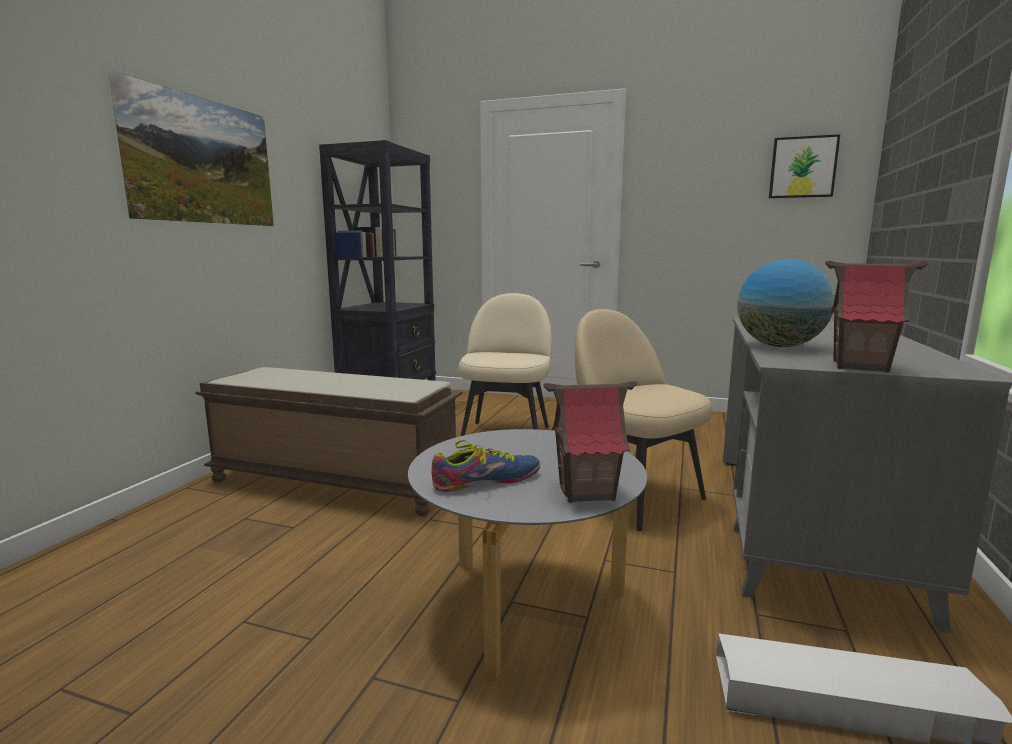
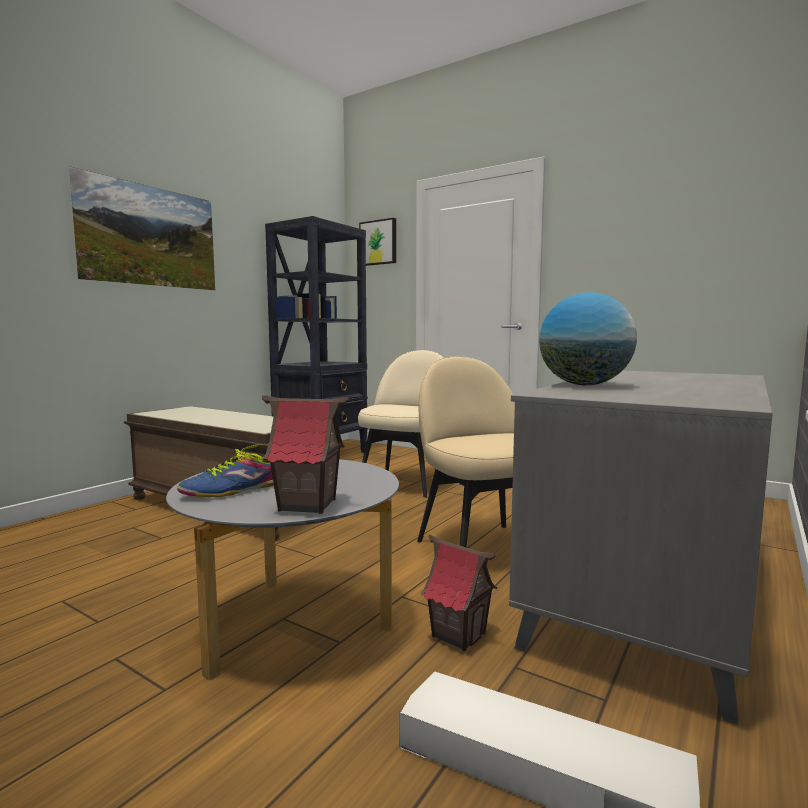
camera: 15 degrees right, 5 degrees down
(486, 480) = (235, 490): shoe -> shoe turned 150 degrees clockwise
(802, 167) = (728, 219): picture -> picture (378, 242)
(859, 366) = (621, 397): toy house -> toy house (459, 634)

